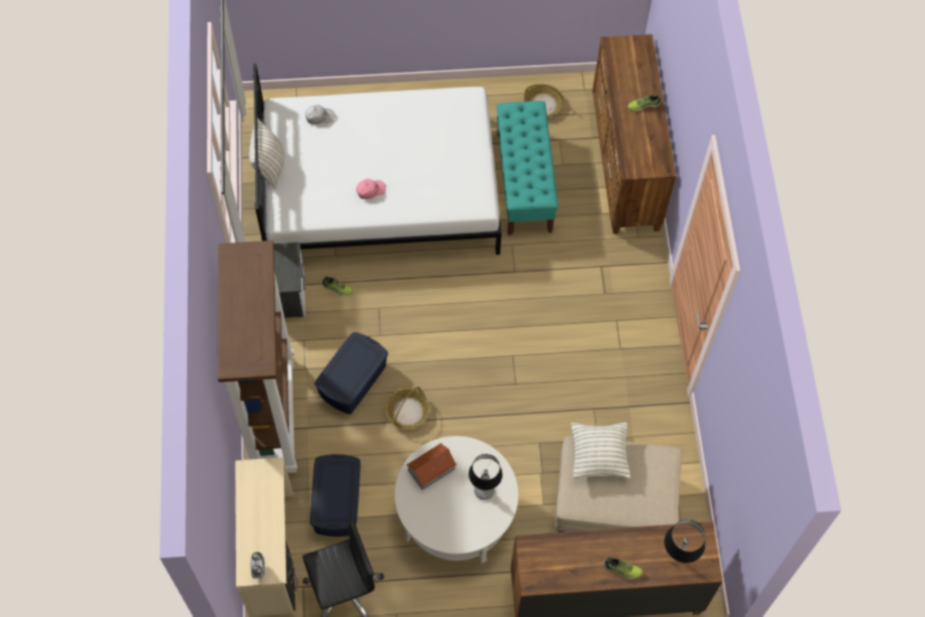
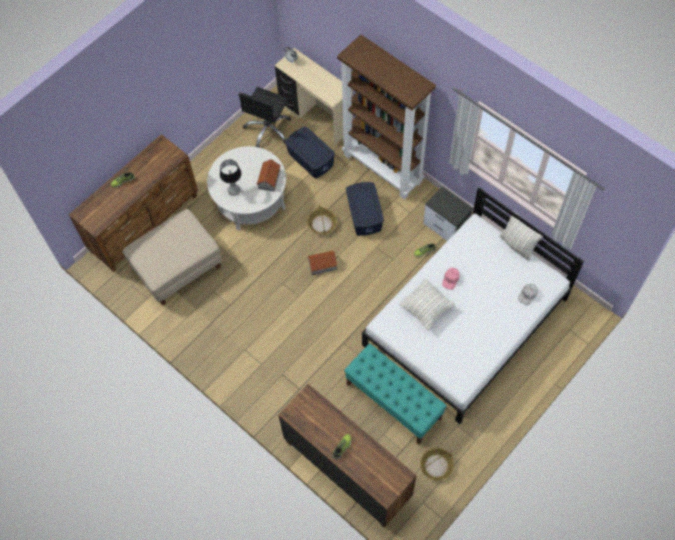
camera: 140 degrees right, 0 degrees up
(454, 365) = (322, 265): none -> toy house
(598, 456) = (191, 248): pillow -> pillow (426, 308)
(677, 558) = (99, 206): black table lamp -> none

